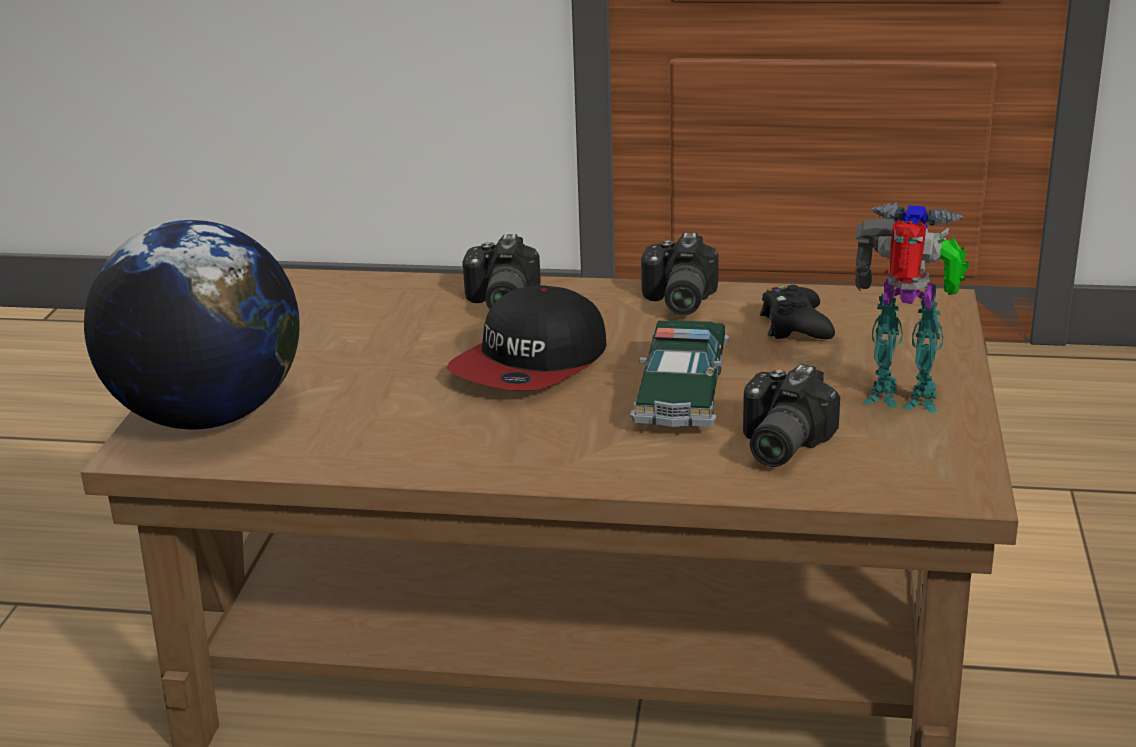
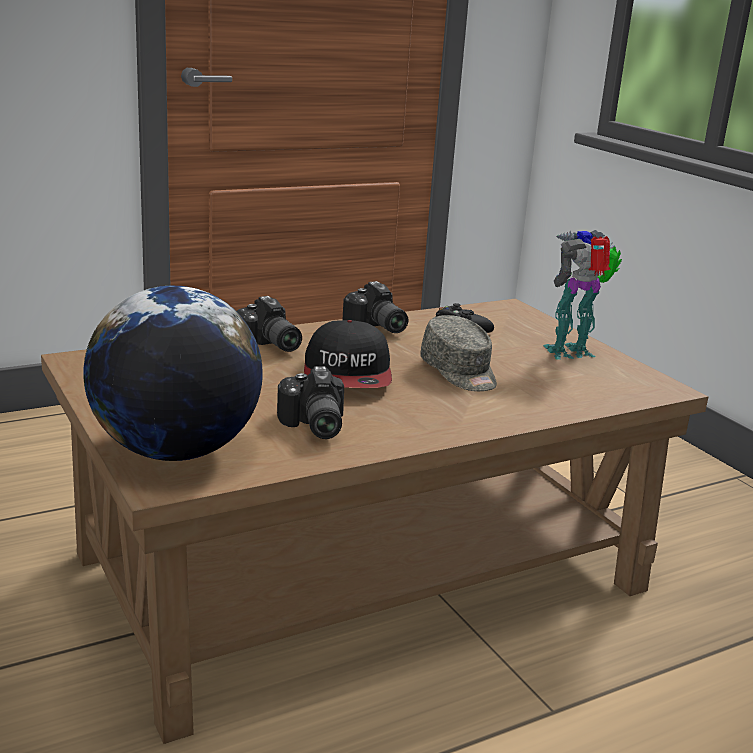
camera: 40 degrees left, 5 degrees down
(682, 392) = (459, 373): toy car -> grey cap
(777, 444) = (550, 387): camera -> camera (312, 426)

